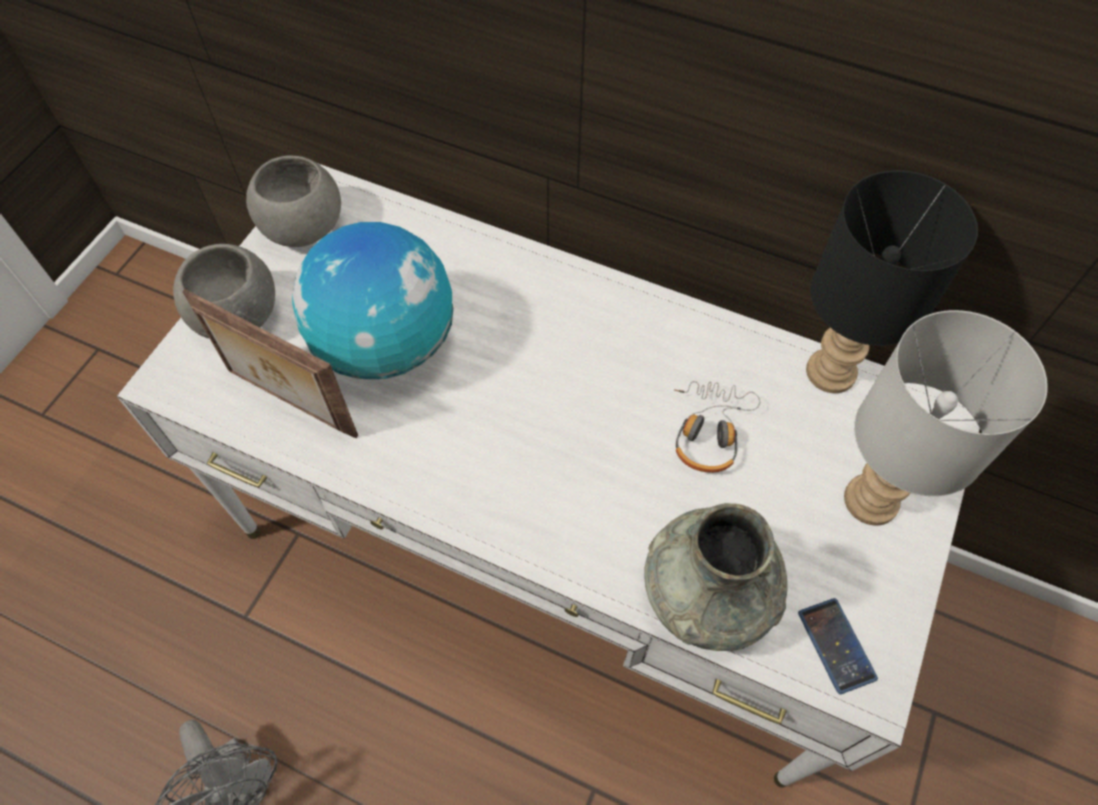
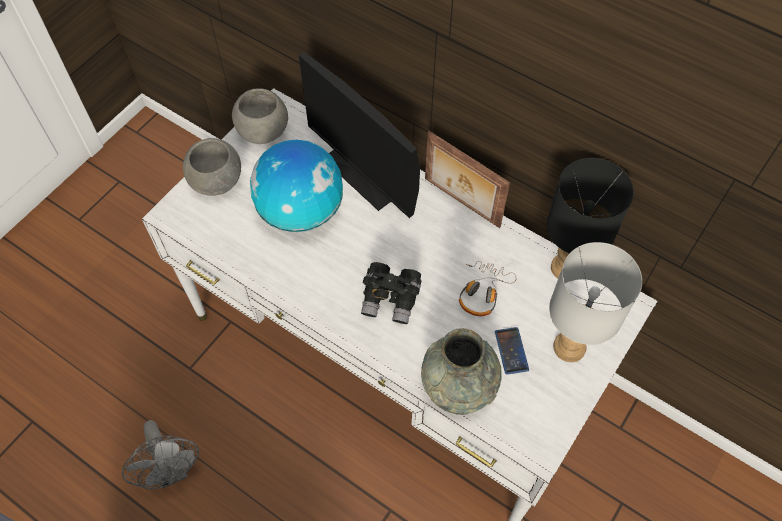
camera: 10 degrees right, 0 degrees up
(289, 403) = (239, 238): picture frame -> picture frame (461, 203)
(478, 270) = (364, 173): none -> monitor
(562, 467) = (391, 299): none -> black binoculars
(836, 645) = (526, 424): phone -> phone (511, 351)

